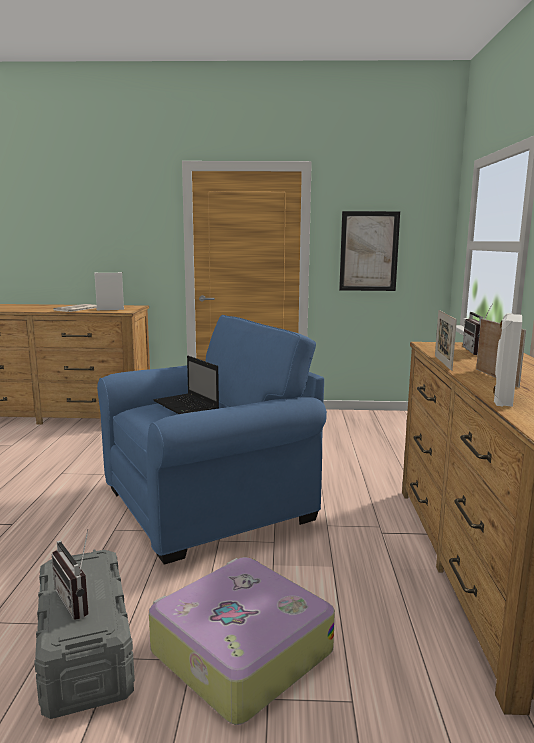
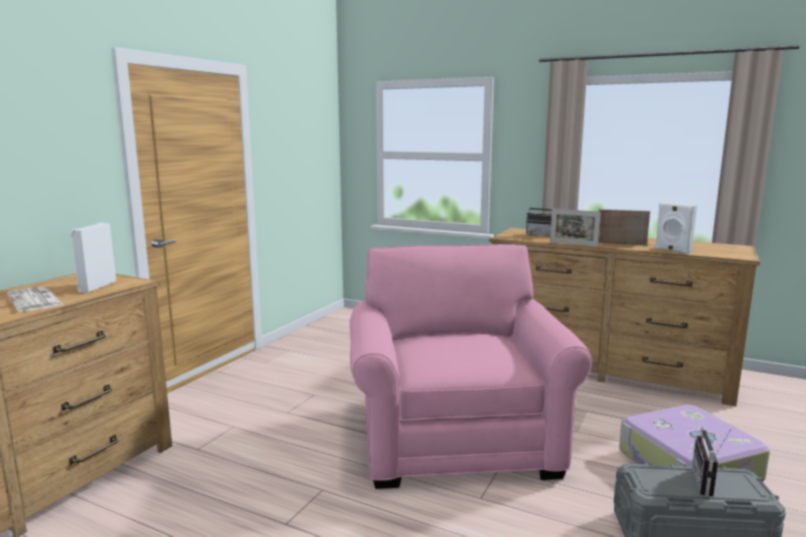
camera: 65 degrees left, 0 degrees up
(79, 601) = (709, 484): radio -> radio turned 120 degrees clockwise
(187, 406) = (449, 345): laptop -> none
(207, 504) = (455, 439): blue armchair -> pink armchair
(369, 251) = (293, 164): picture -> none

